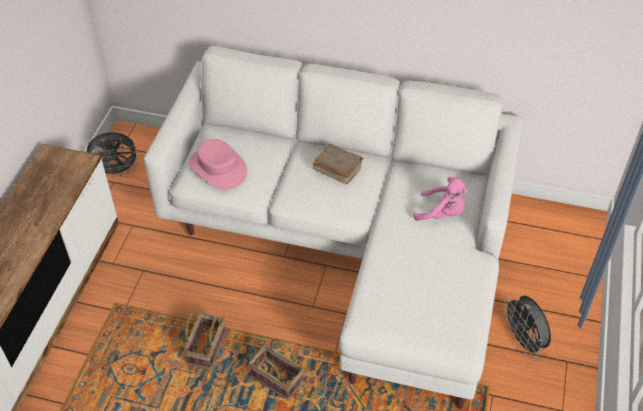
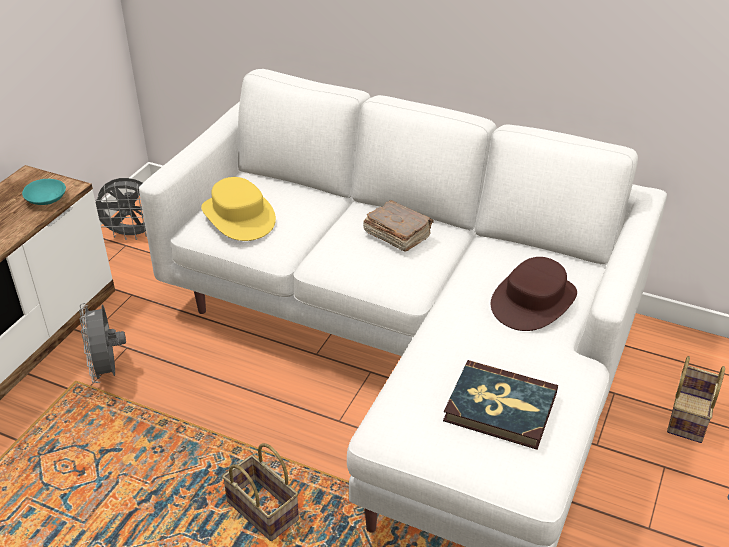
camera: 10 degrees right, 10 degrees down
(71, 174) = (46, 199): none -> turquoise bowl
(206, 348) = (177, 453): basket -> basket (687, 415)
(218, 168) = (239, 216): pink hat -> yellow hat
(434, 298) = (500, 408): none -> book
(442, 213) = (533, 301): pink plush toy -> brown hat
(523, 341) = (640, 510): grey fan -> grey fan (108, 371)

